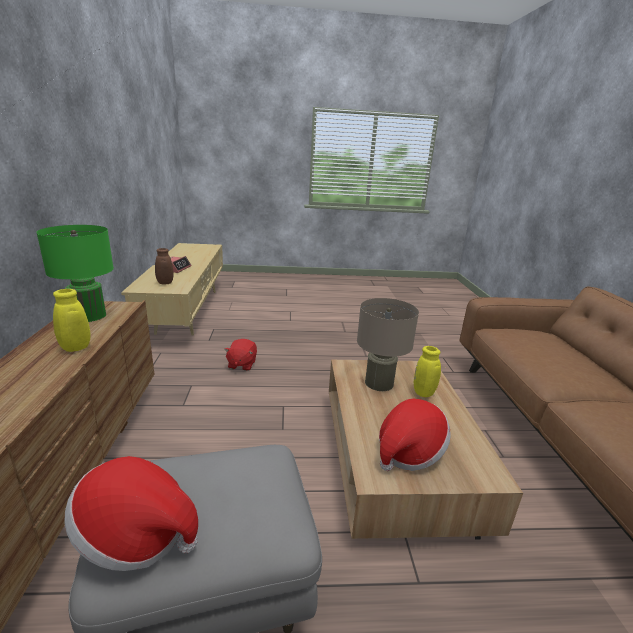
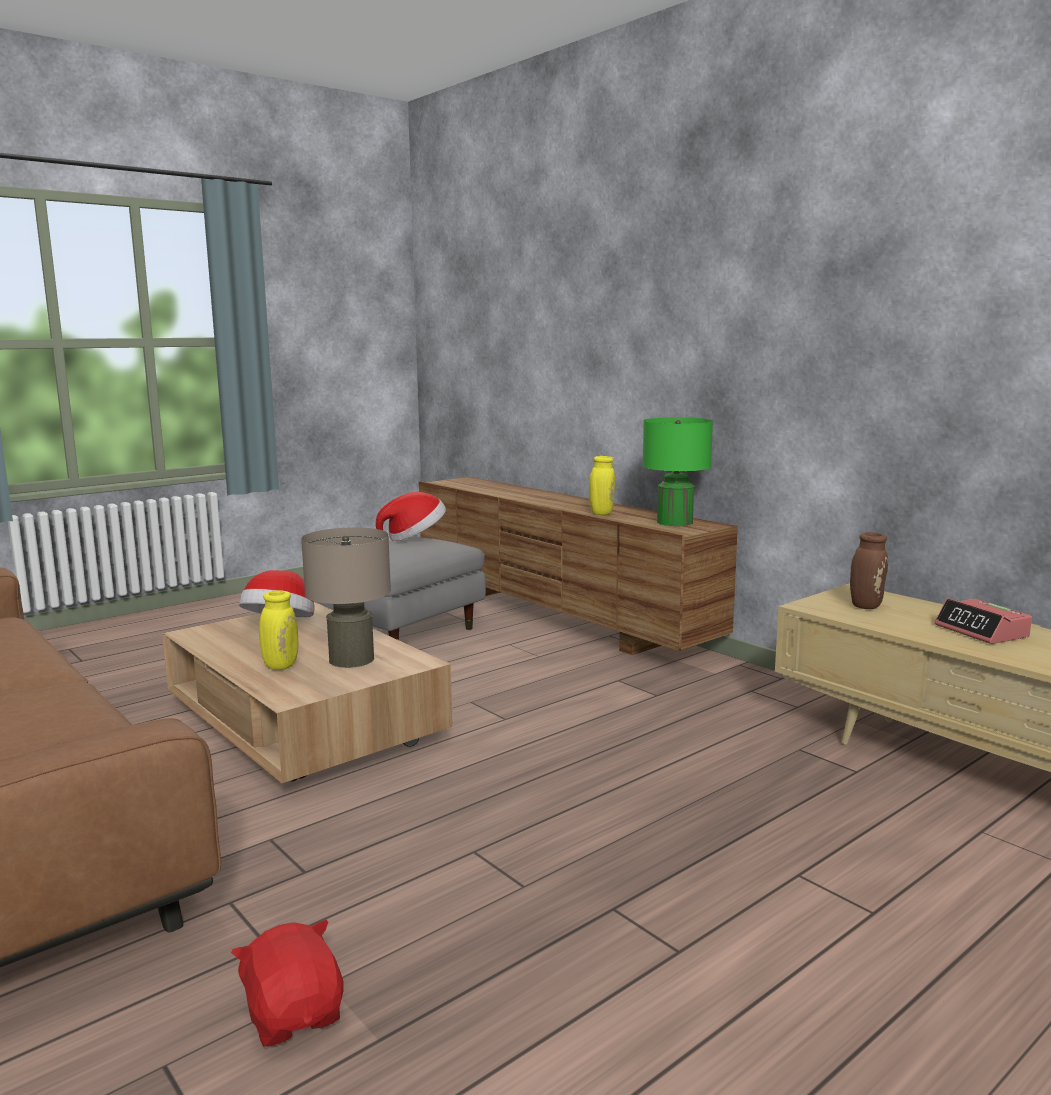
camera: 145 degrees right, 10 degrees down
(241, 364) = (659, 738): red plush toy -> red plush toy (295, 1015)

